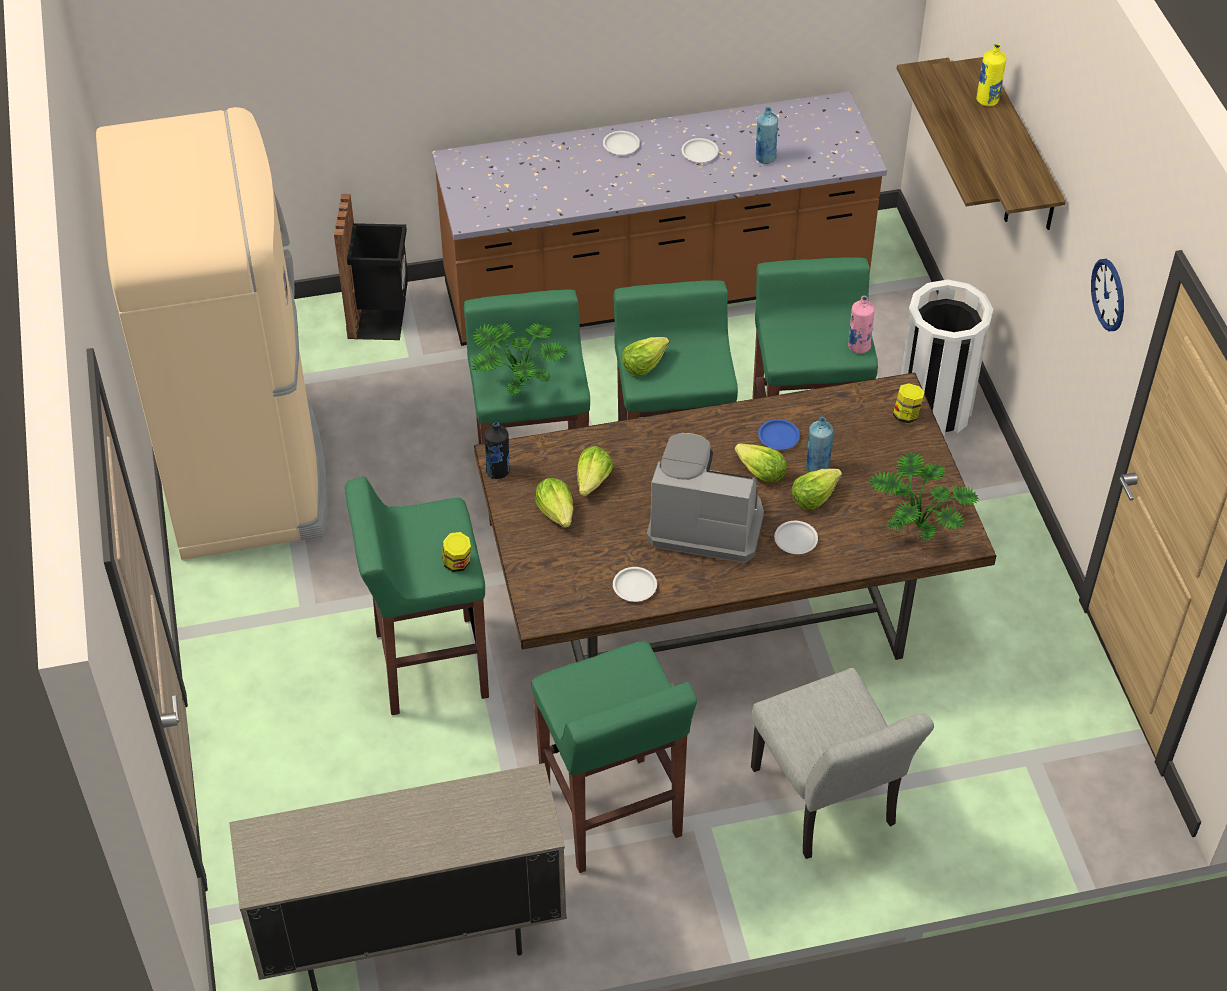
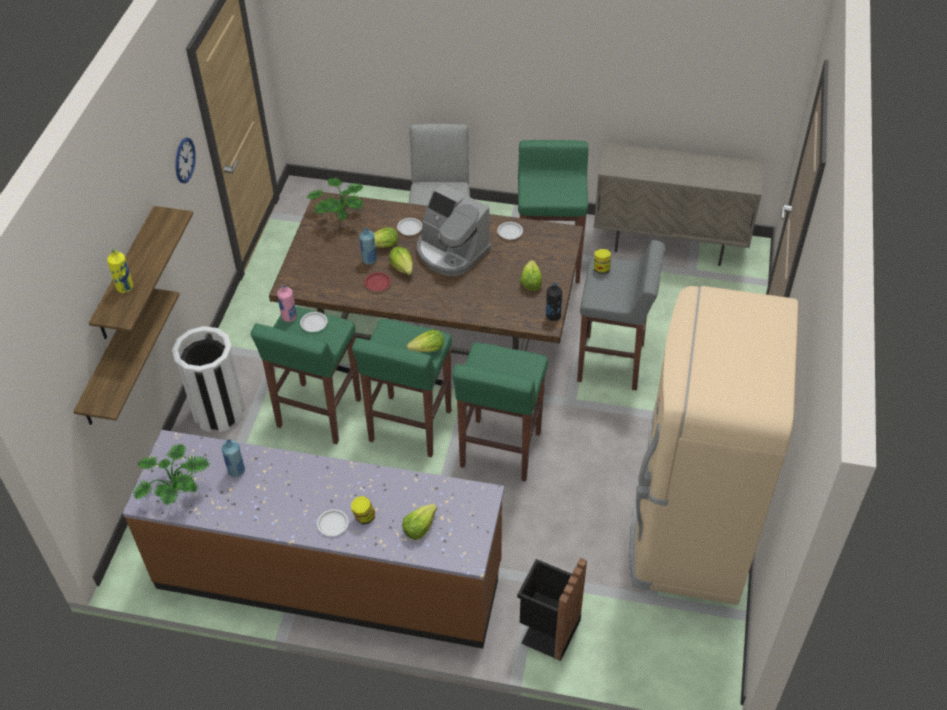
camera: 155 degrees left, 0 degrees up
(429, 665) = (612, 363): green stool -> grey stool
(516, 379) = (513, 366): potted plant -> potted plant (177, 492)
(593, 481) = (500, 292): lettuce -> lettuce (419, 527)
(699, 153) = (280, 494): white plate -> white plate (314, 323)
(778, 437) = (378, 283): blue plate -> red plate
(906, 415) = (296, 272): jar -> jar (364, 517)

